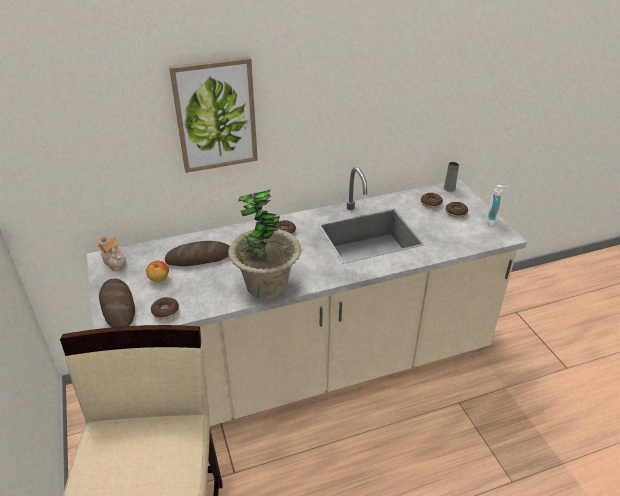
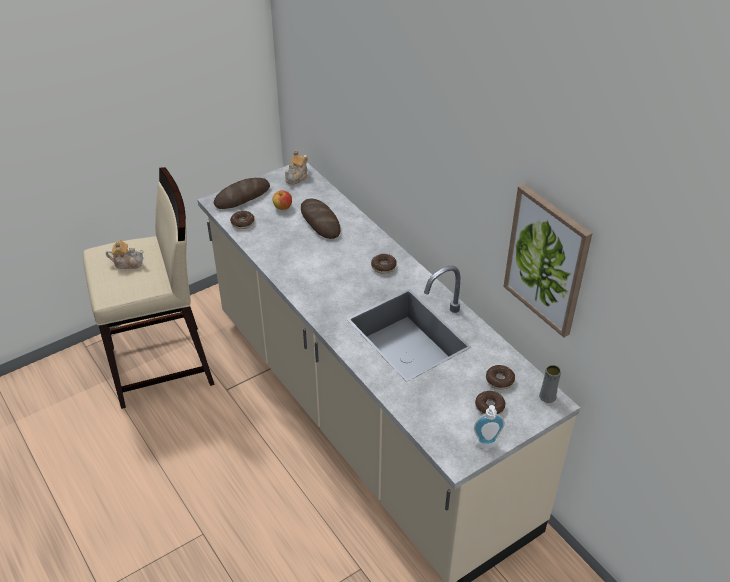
camera: 75 degrees right, 5 degrees up
(130, 453) = (127, 263): none -> teapot
(215, 115) = (386, 118): picture -> picture (547, 260)
(266, 285) = (294, 273): potted plant -> none

